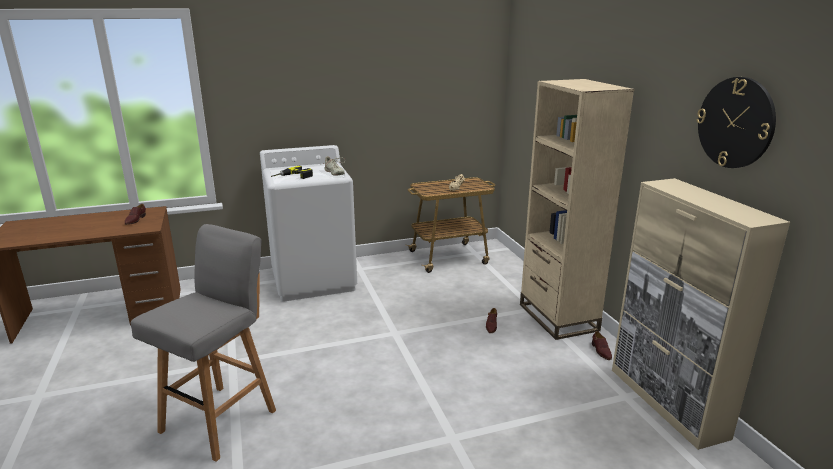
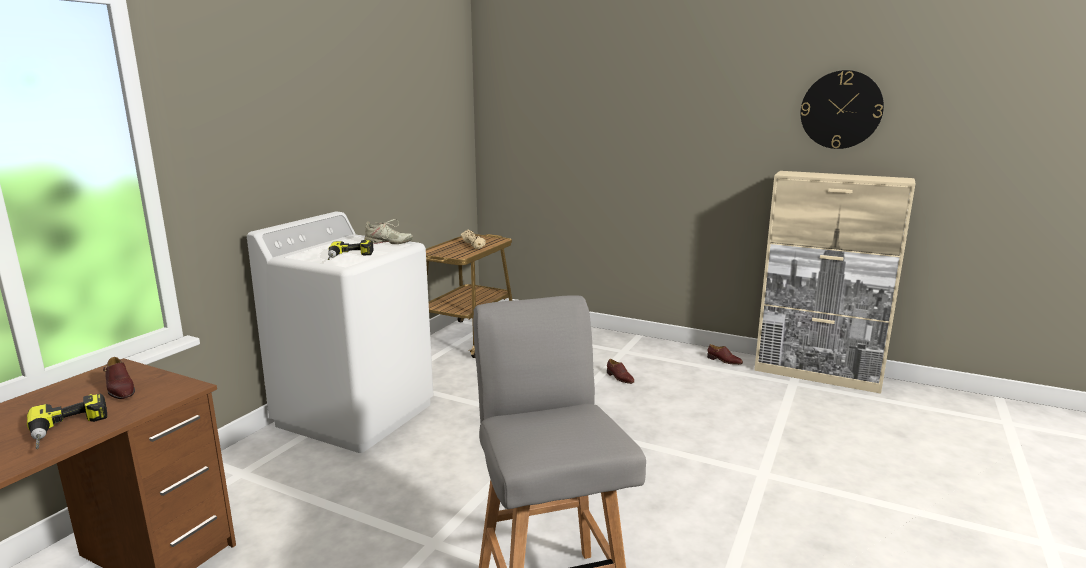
camera: 45 degrees left, 5 degrees down
(93, 231) = (69, 429): none -> power drill
(558, 317) = (652, 350): beige bookcase -> none

